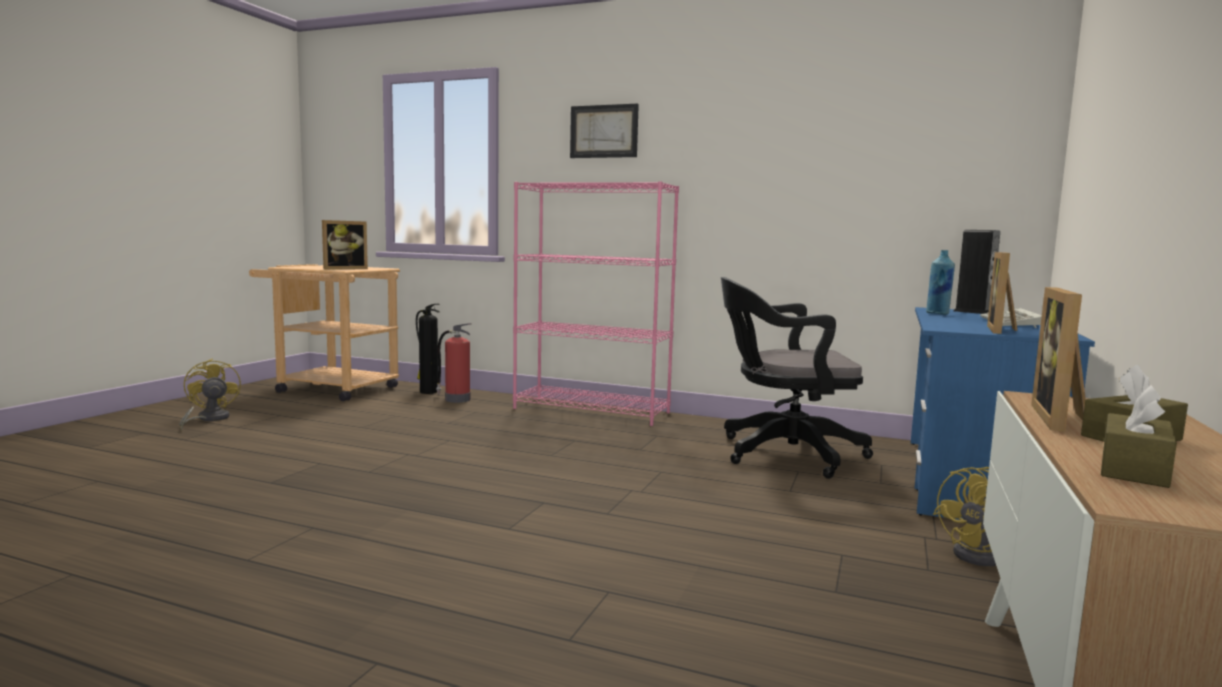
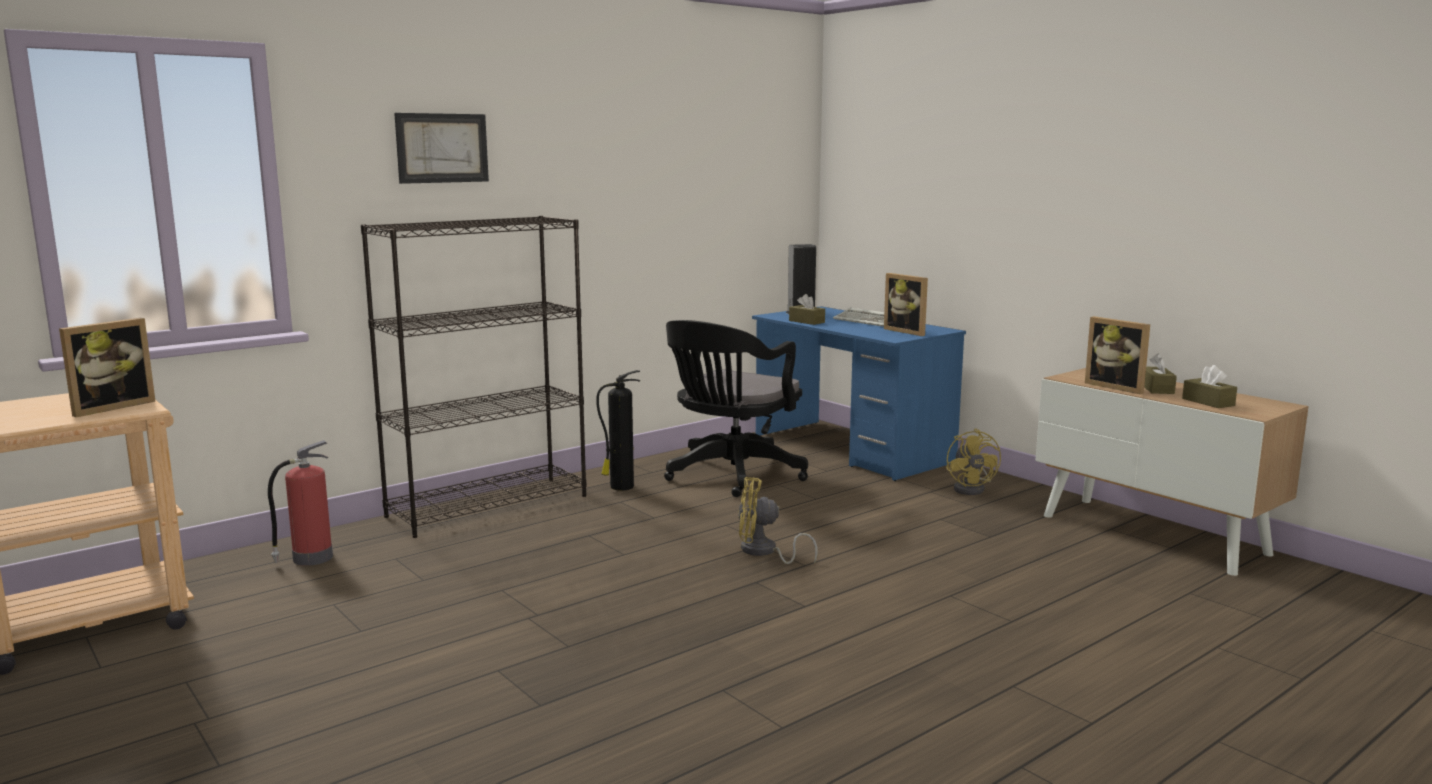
camera: 60 degrees left, 5 degrees up
(208, 419) = (108, 743): yellow fan -> yellow fan (764, 552)
(344, 269) = (110, 407): picture frame -> picture frame turned 45 degrees clockwise
(428, 391) = (230, 568): fire extinguisher -> fire extinguisher (620, 487)
(592, 410) = (489, 505): pink bookcase -> black bookcase
(937, 314) = (806, 321): blue bottle -> brown tissue box

